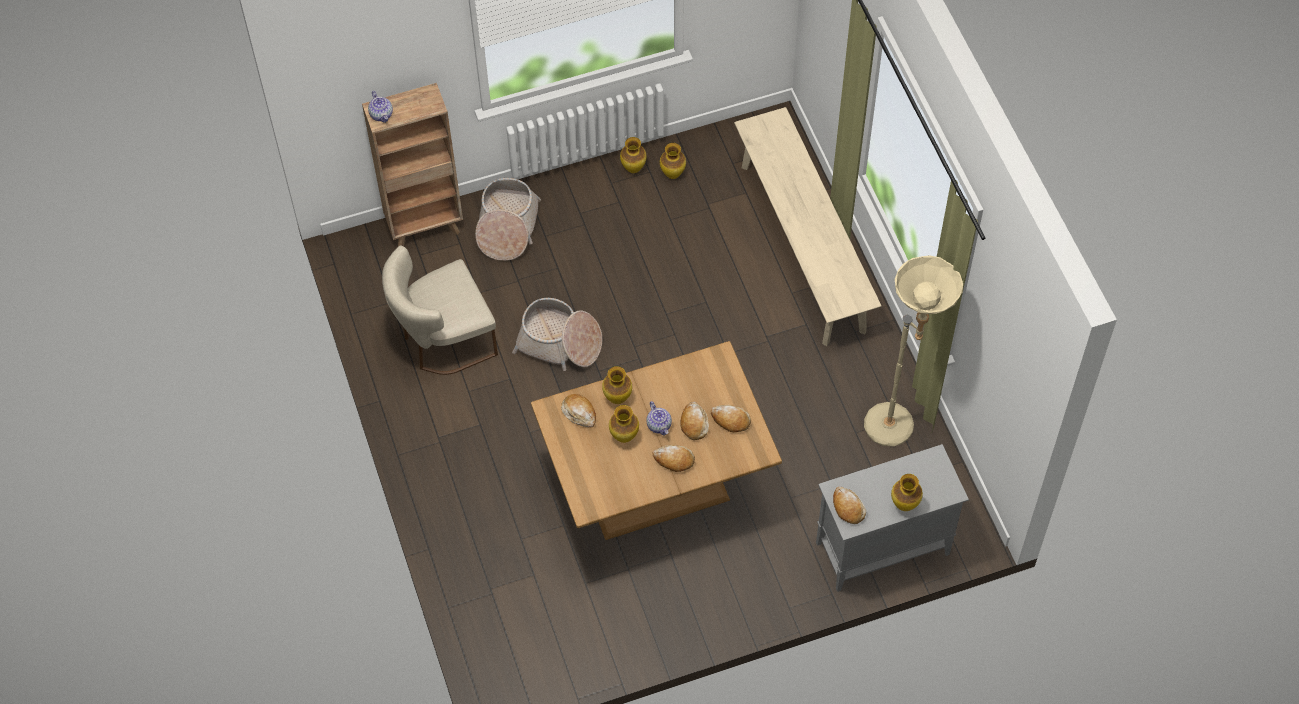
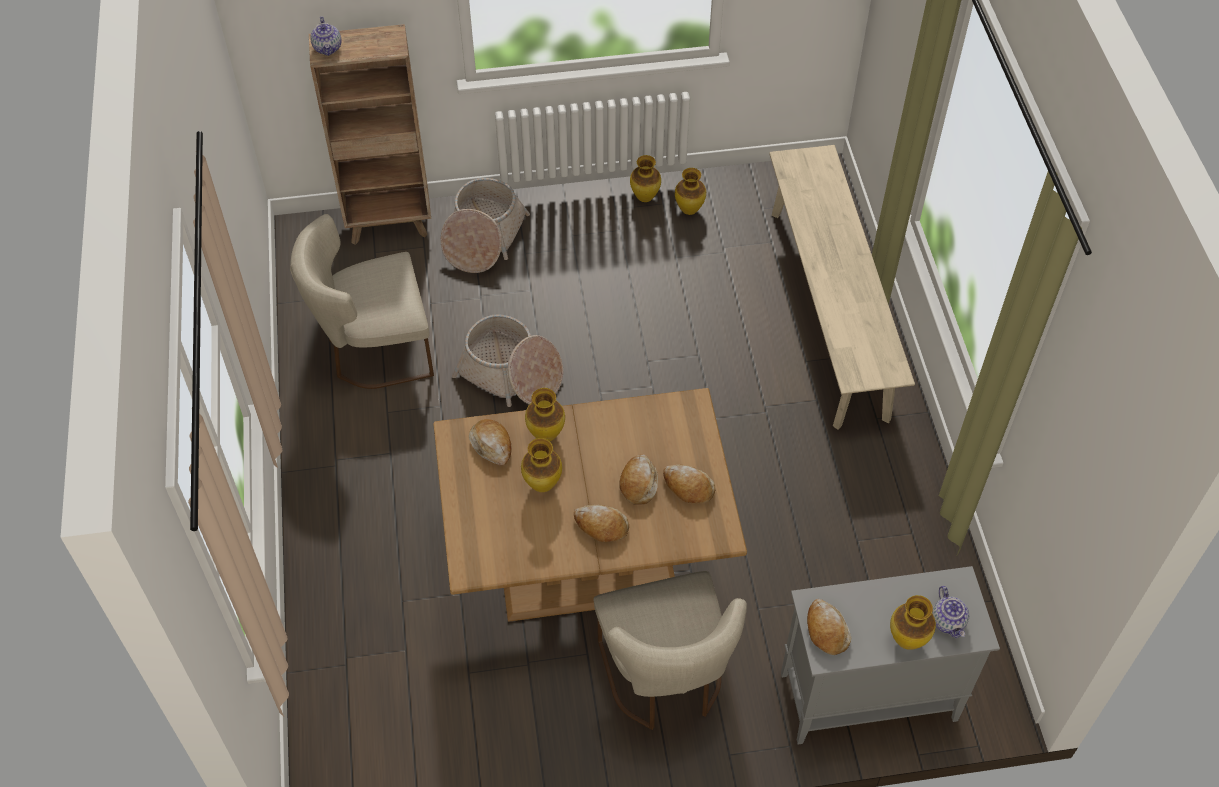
camera: 10 degrees right, 5 degrees down
(659, 425) = (592, 478): teapot -> teapot (948, 622)
(732, 563) = (665, 680): none -> beige chair
(897, 432) = (911, 548): beige floor lamp -> none

